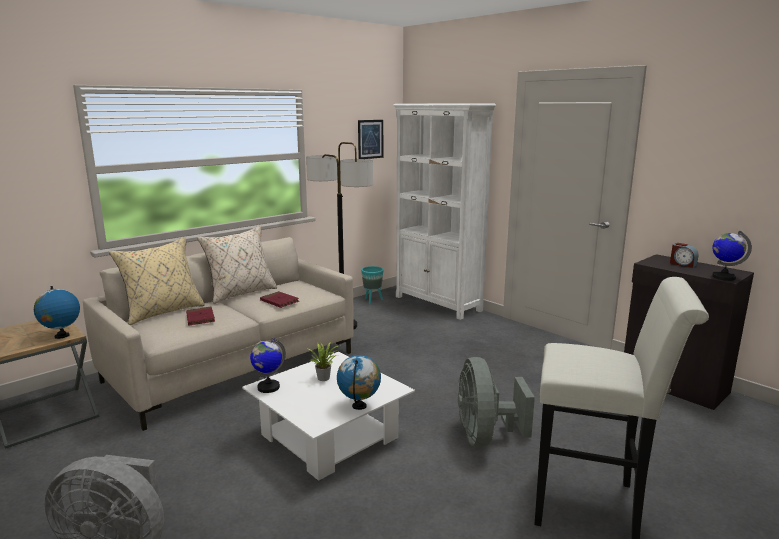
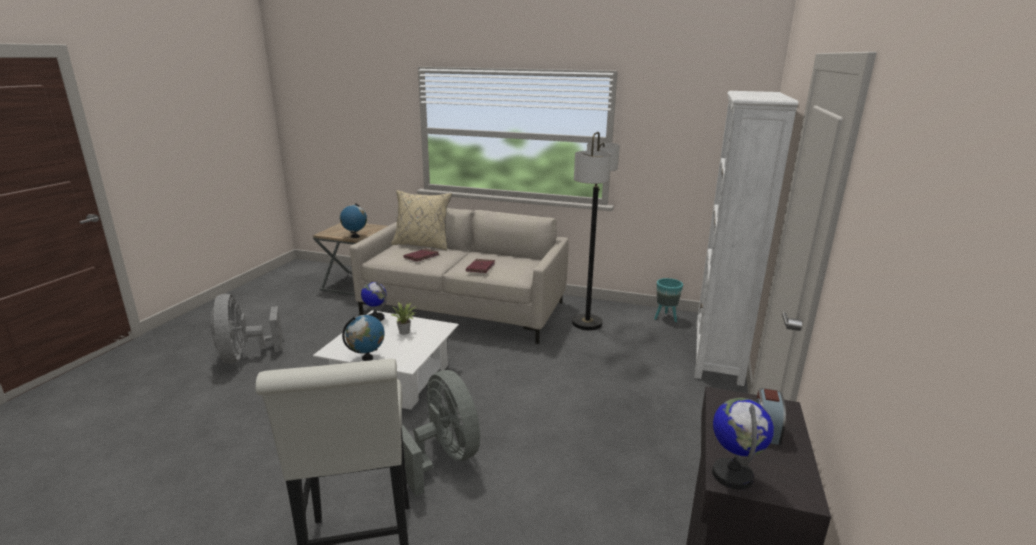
camera: 60 degrees right, 5 degrees up
(240, 293) = (484, 252): beige pillow -> none
(370, 139) = (711, 132): picture -> none
(485, 437) = (444, 457): grey fan -> grey fan turned 90 degrees clockwise

